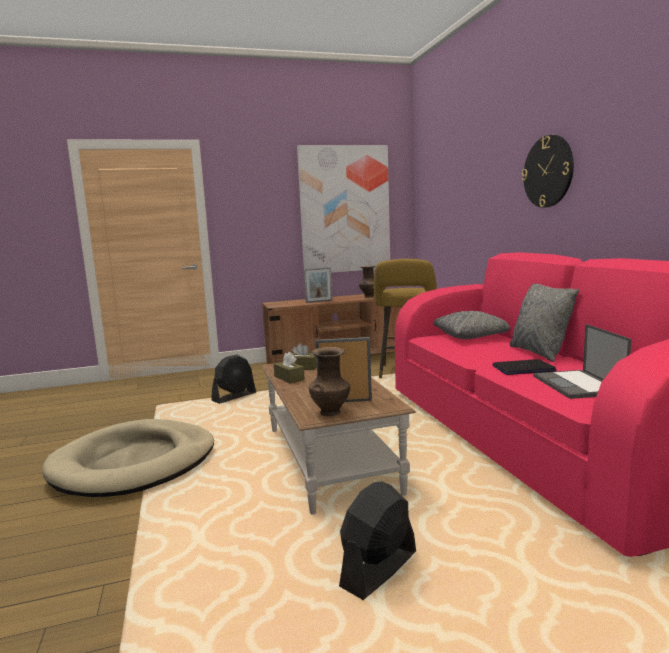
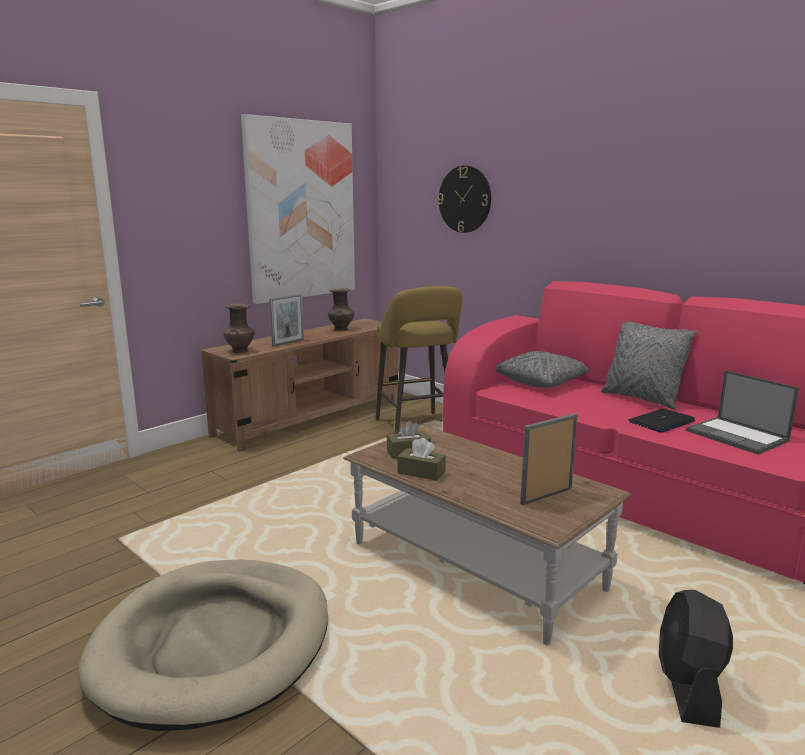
camera: 30 degrees left, 5 degrees up
(234, 397) = (231, 501): black fan -> none
(330, 412) = (557, 515): brown vase -> brown vase (240, 351)
(548, 171) = (619, 192): wall clock -> wall clock (465, 199)

